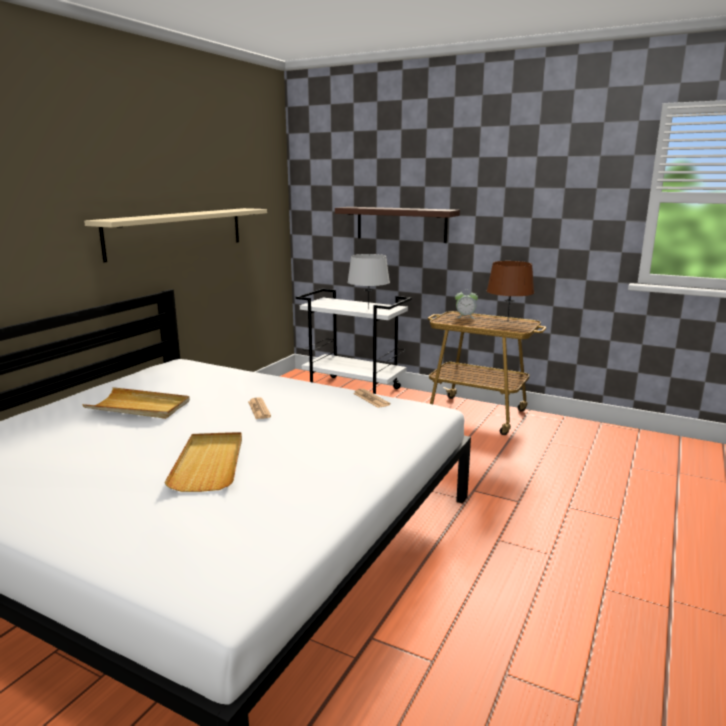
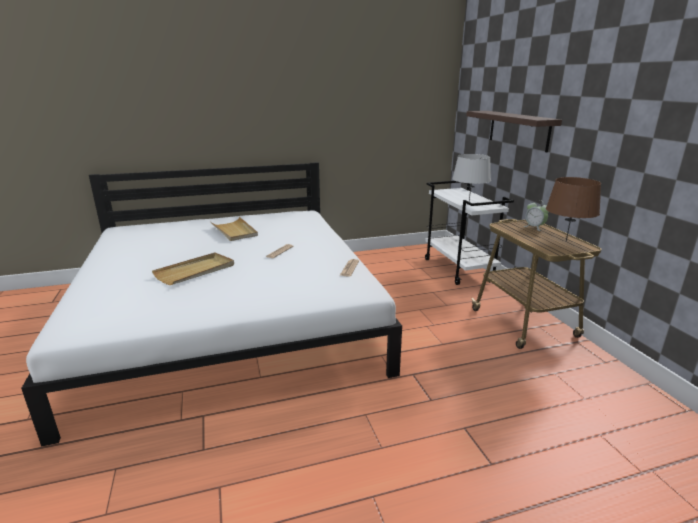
camera: 45 degrees right, 5 degrees up
(177, 232) = (331, 122): beige shelf -> none

